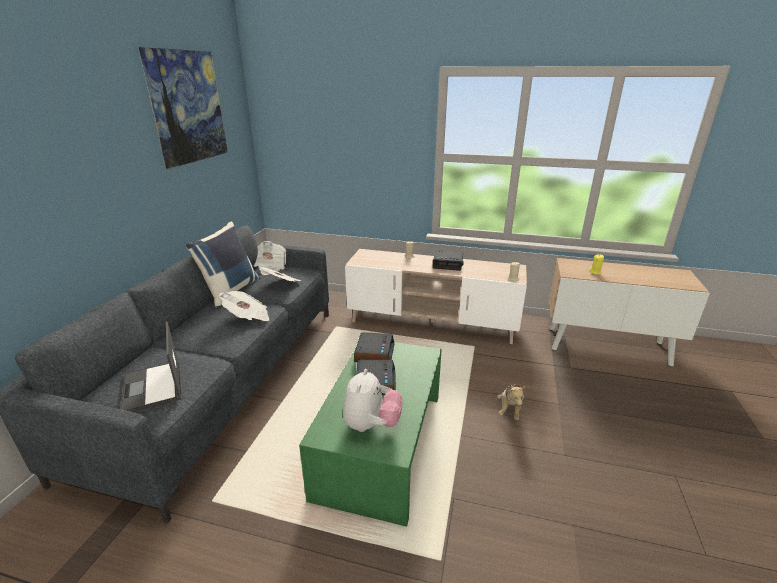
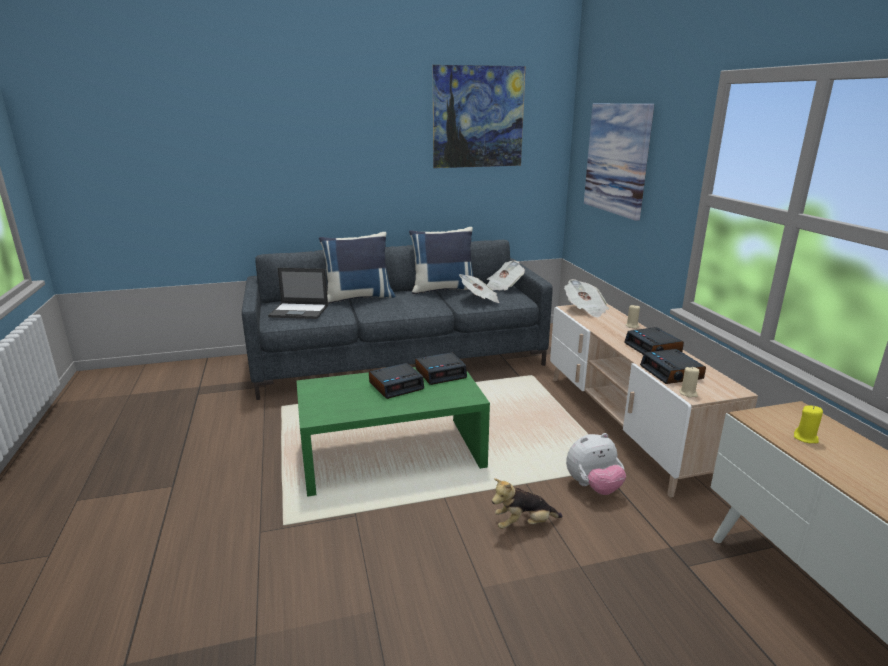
camera: 60 degrees right, 5 degrees down
(152, 387) = (300, 311): laptop -> laptop turned 120 degrees counterclockwise
(173, 338) = (358, 297): none -> blue pillow
(248, 317) = (413, 306): newspaper -> newspaper (585, 310)
(329, 135) = (617, 159): none -> picture
(371, 425) = (339, 399): plush toy -> plush toy (593, 487)
(485, 272) = (672, 373): none -> alarm clock

